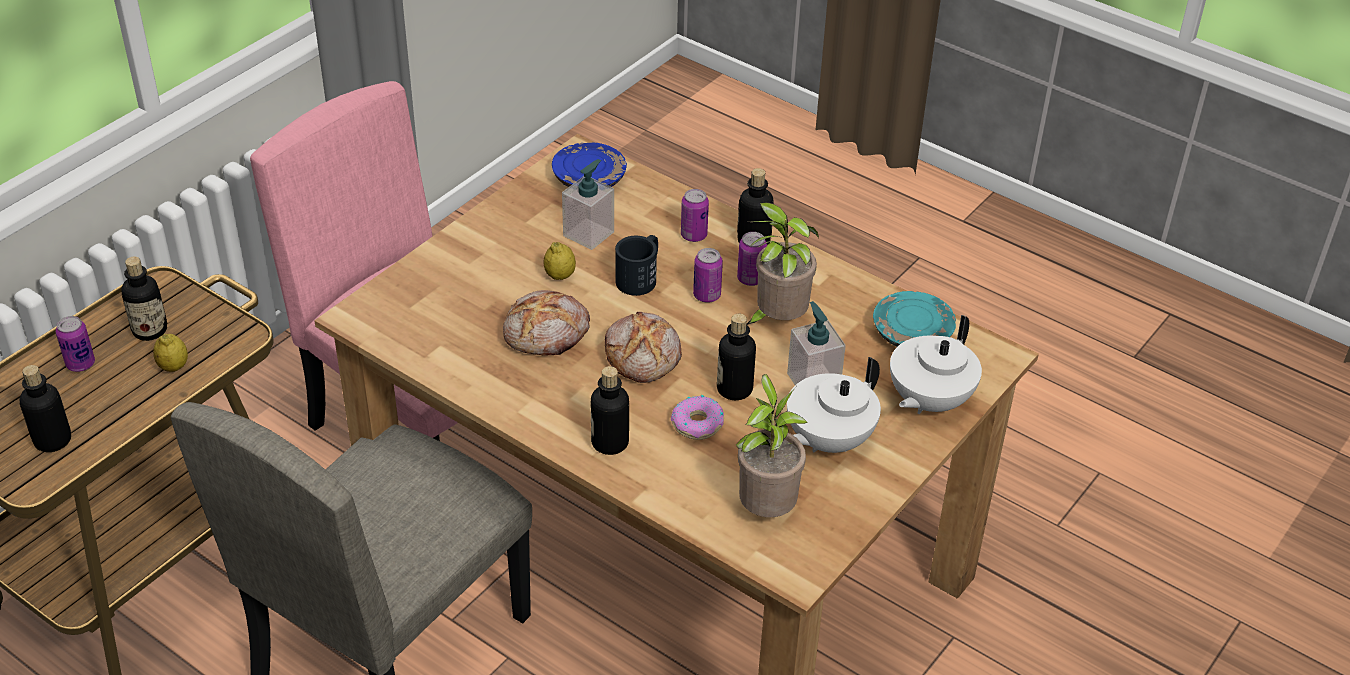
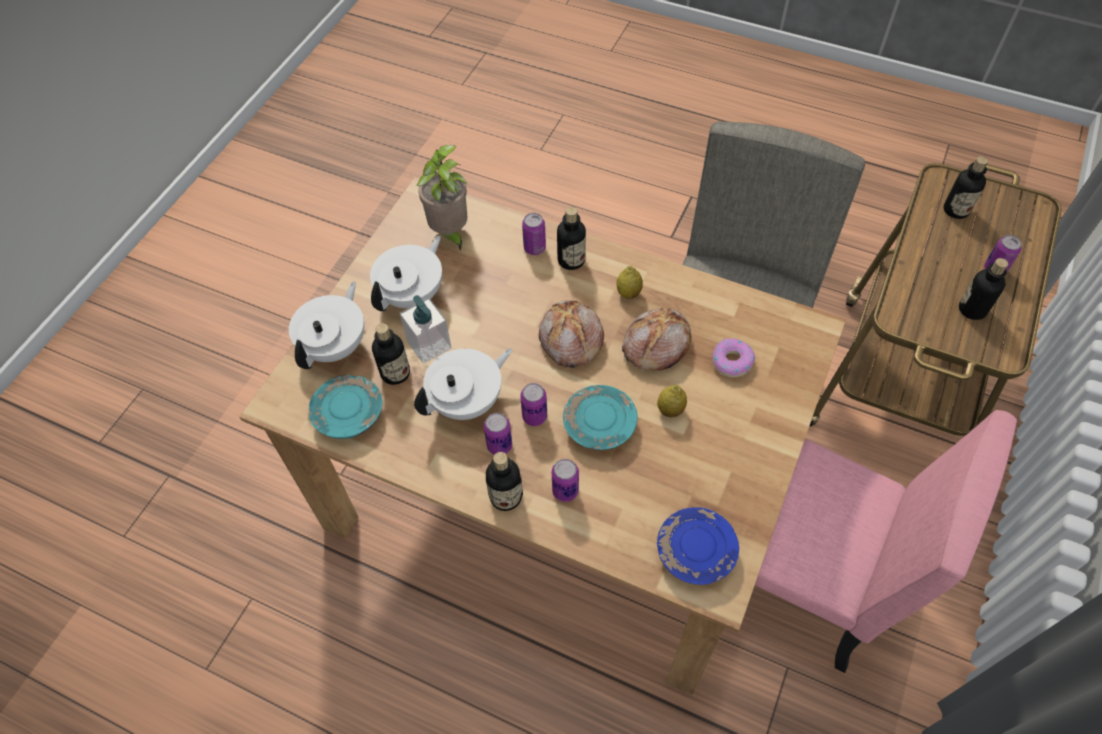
camera: 170 degrees right, 15 degrees up
(173, 367) = (926, 282): lemon -> lemon (628, 293)
(589, 234) = (665, 469): soap dispenser -> none
(640, 277) = (599, 425): black mug -> turquoise plate
(653, 467) = (534, 248): none -> can
(698, 424) = (511, 288): donut -> donut (731, 361)
(734, 389) = (490, 324): bottle -> bottle (395, 373)
(777, 320) = (467, 401): potted plant -> white teapot

